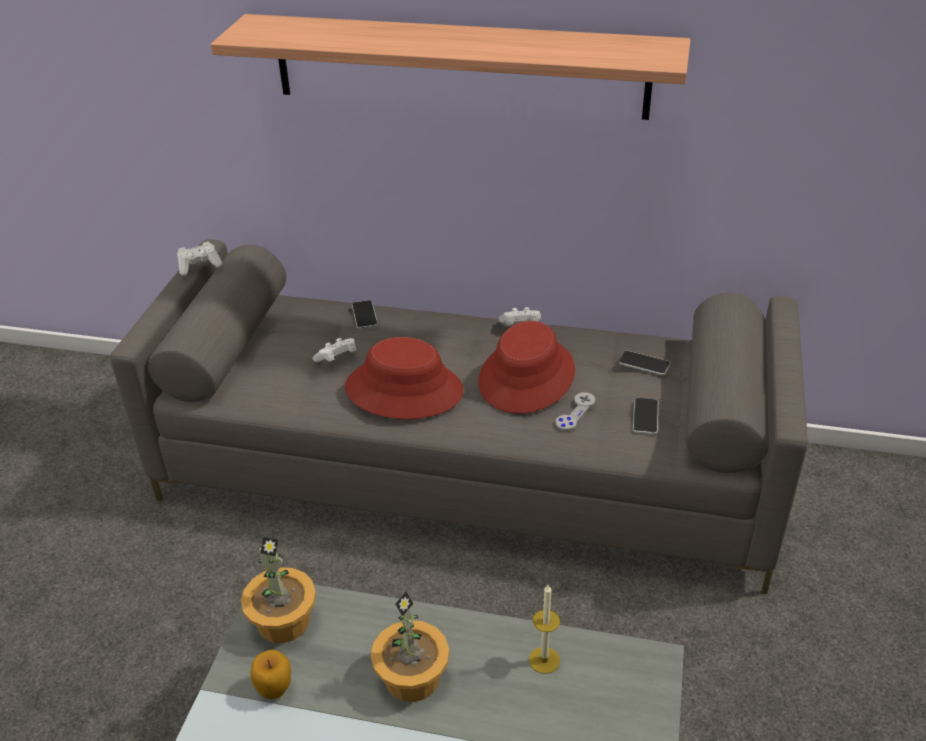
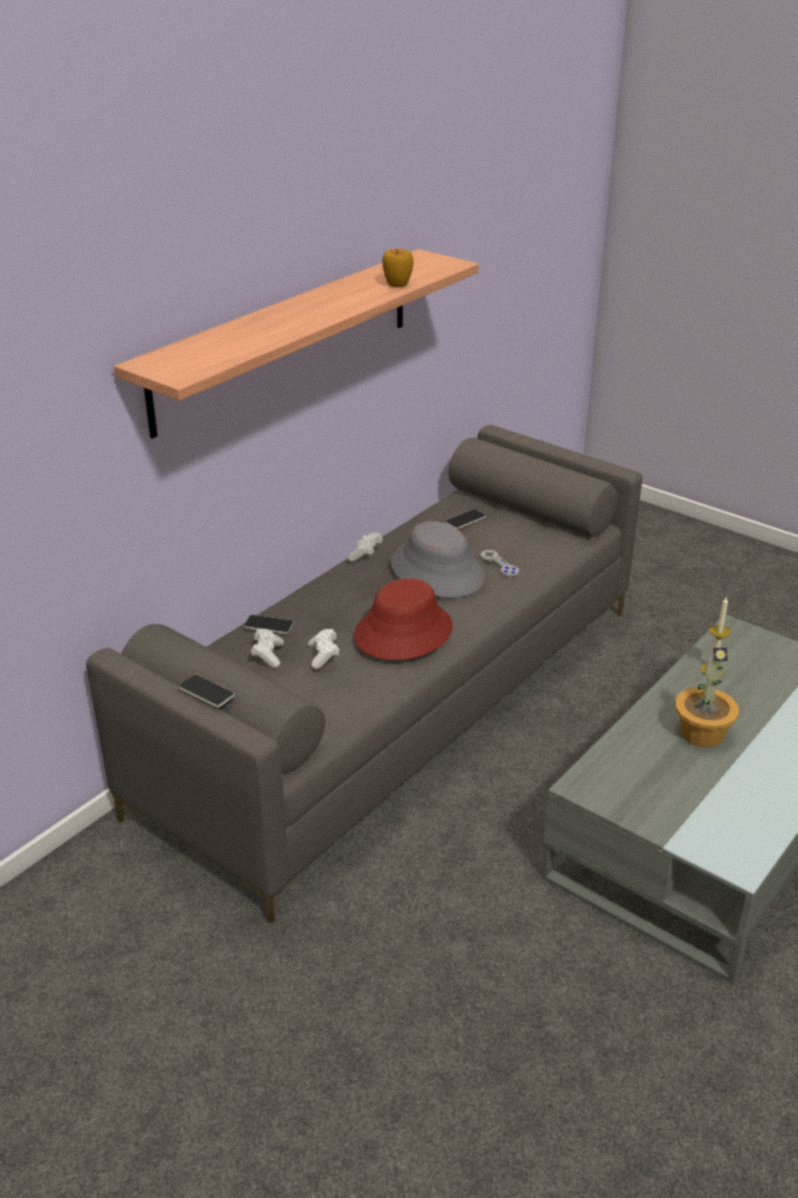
camera: 65 degrees left, 5 degrees down
(199, 266) = (151, 666): white game controller -> white game controller (268, 655)
(275, 689) = (682, 804): apple -> apple (397, 284)
(284, 620) = (611, 784): potted plant -> none
(527, 376) = (437, 571): red hat -> grey hat
(645, 417) = (526, 539): phone -> phone (206, 692)

